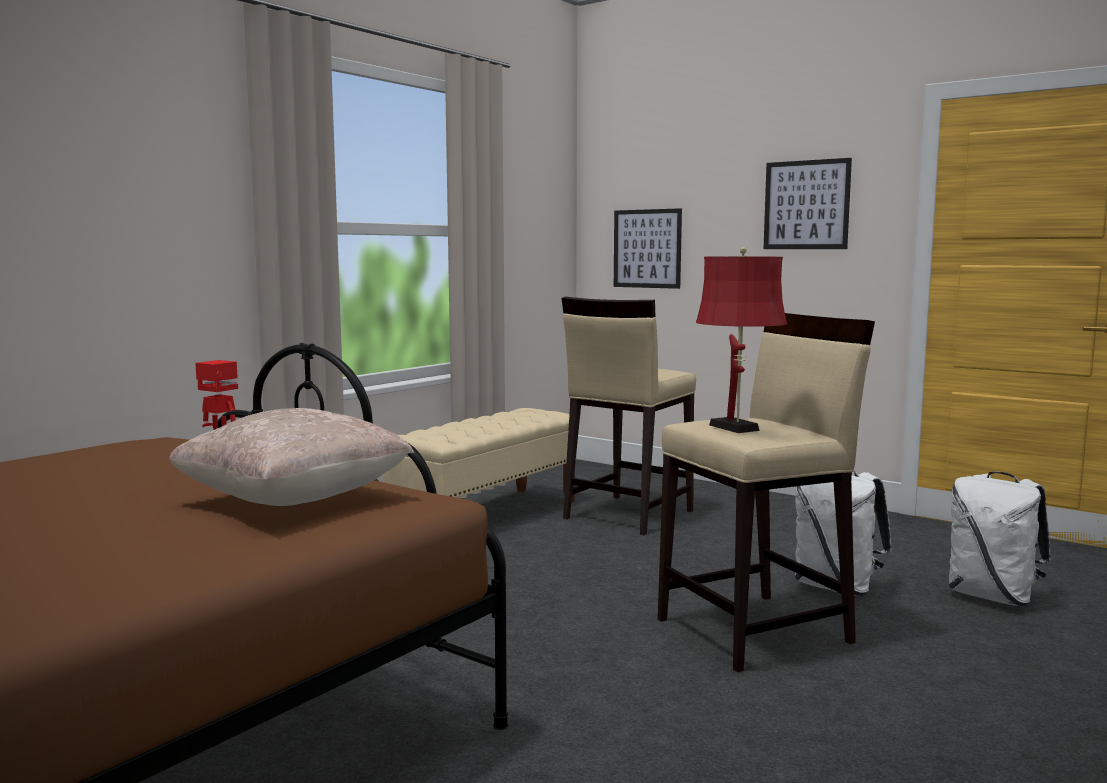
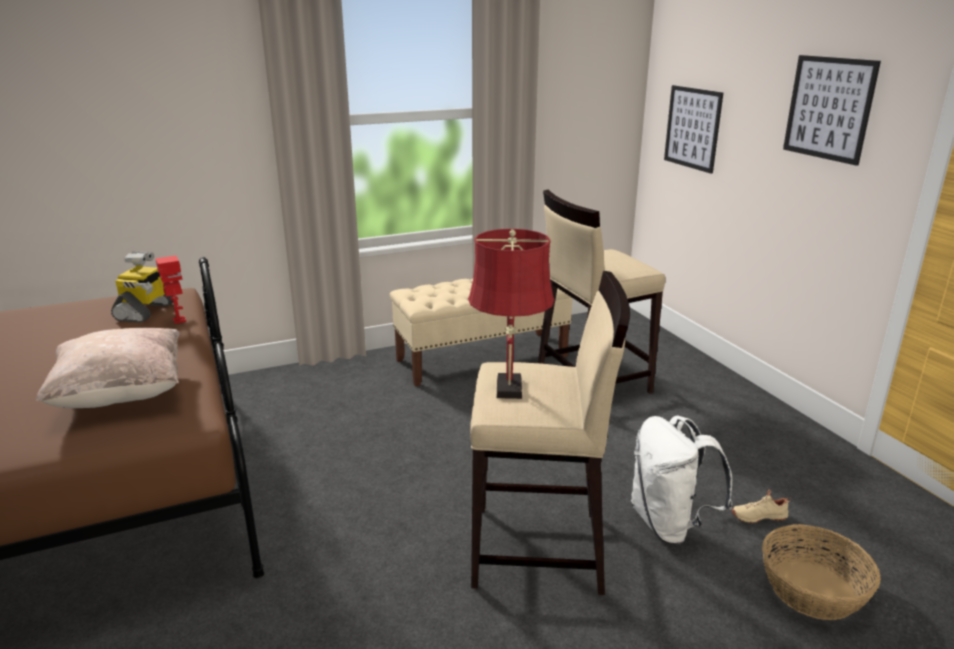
camera: 30 degrees right, 15 degrees up
(153, 453) = (146, 311): none -> toy robot
(893, 566) = (758, 516): none -> beige shoe
(993, 597) = (813, 590): white backpack -> basket

